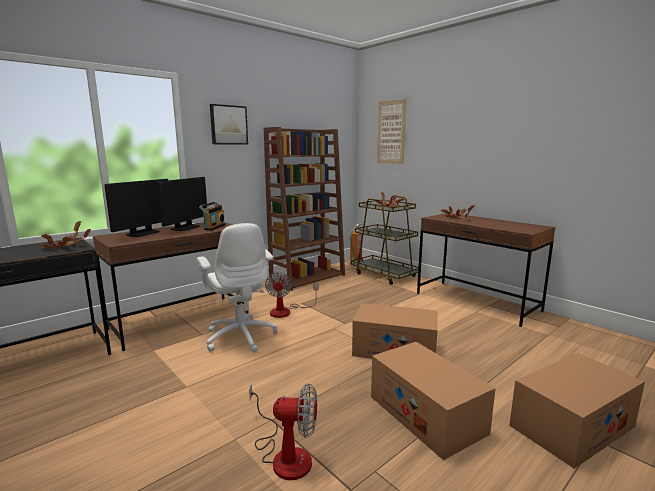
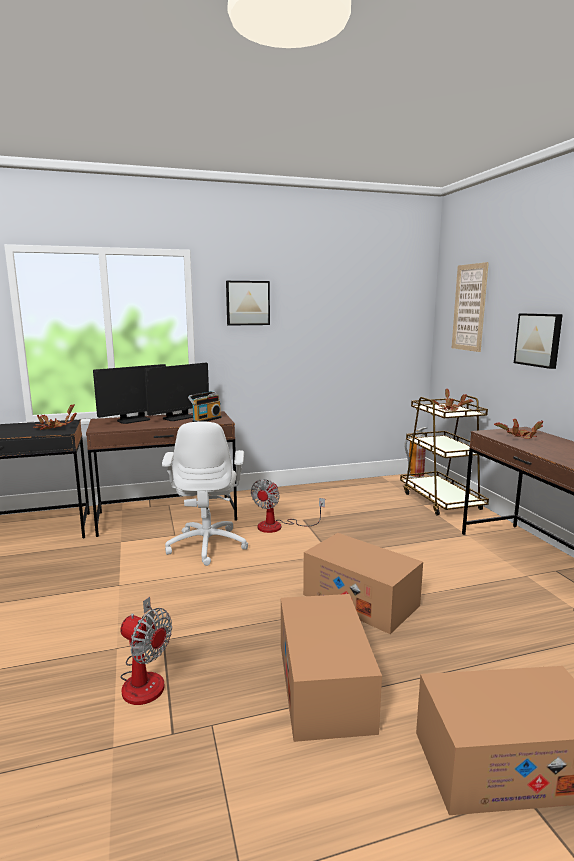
camera: 25 degrees right, 0 degrees up
(308, 277) = (338, 489): brown bookcase -> none
(453, 151) = (539, 340): none -> picture

